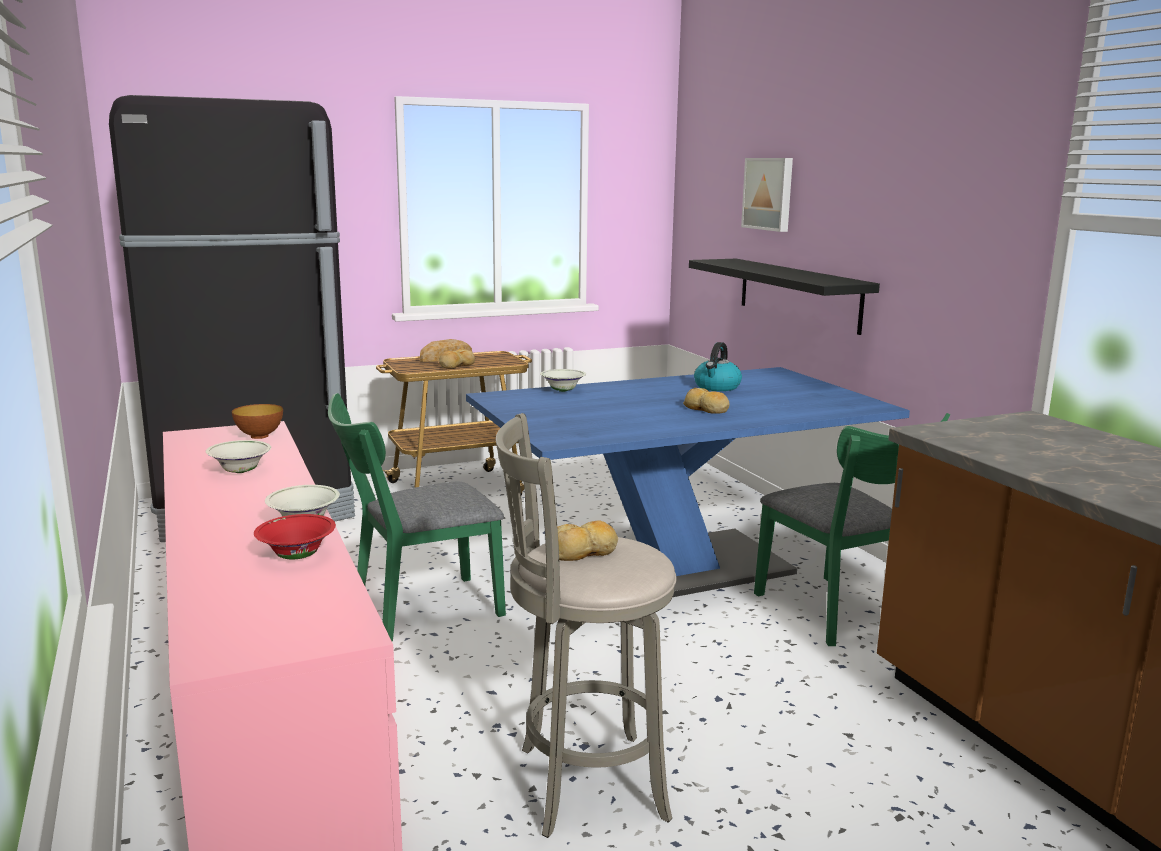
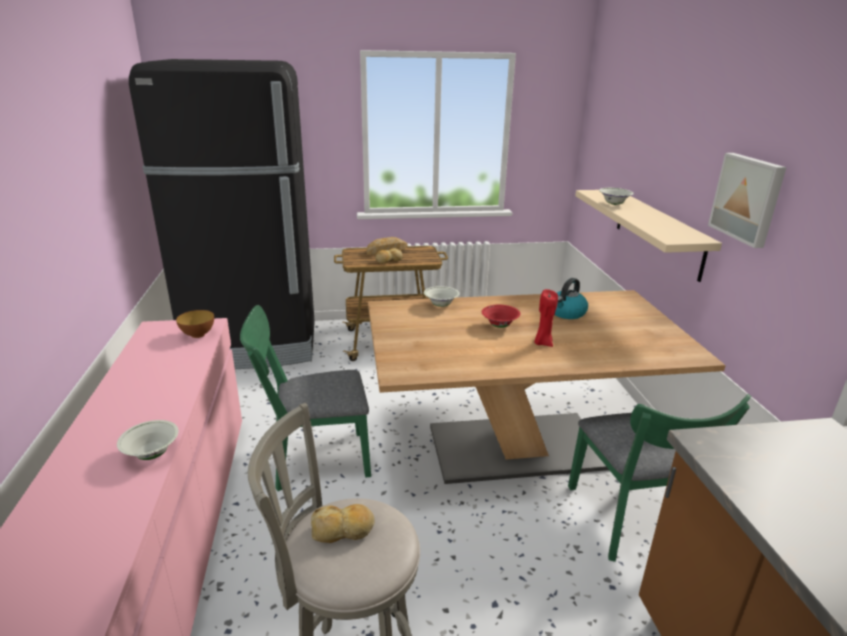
camera: 15 degrees right, 10 degrees up
(240, 471) = (156, 378): white bowl -> white bowl (613, 204)
(297, 556) = (115, 502): red bowl -> red bowl (499, 326)
(675, 568) = (516, 447): blue dining table -> brown dining table
(706, 409) = (542, 343): bread -> red candle
(769, 194) = (647, 141): picture -> picture (748, 198)
(798, 294) = (658, 232): black shelf -> beige shelf

